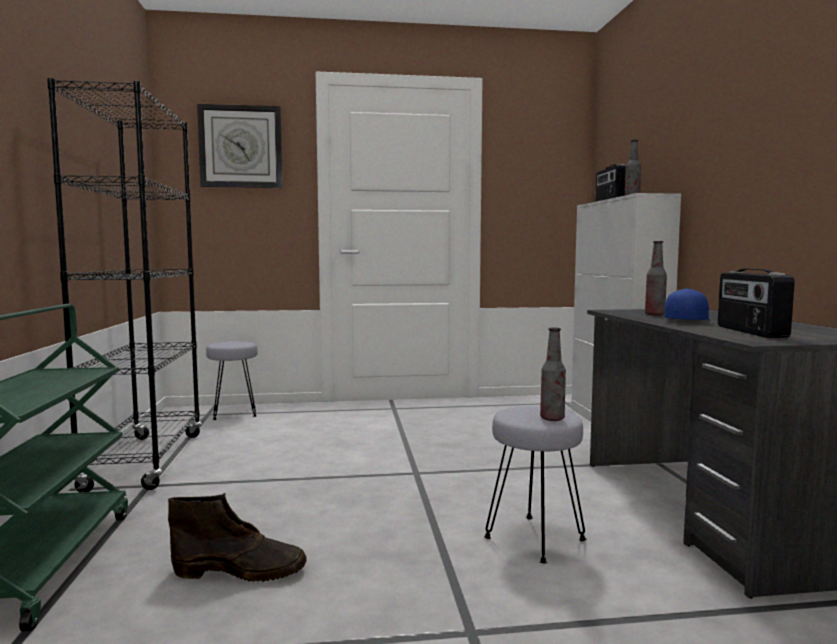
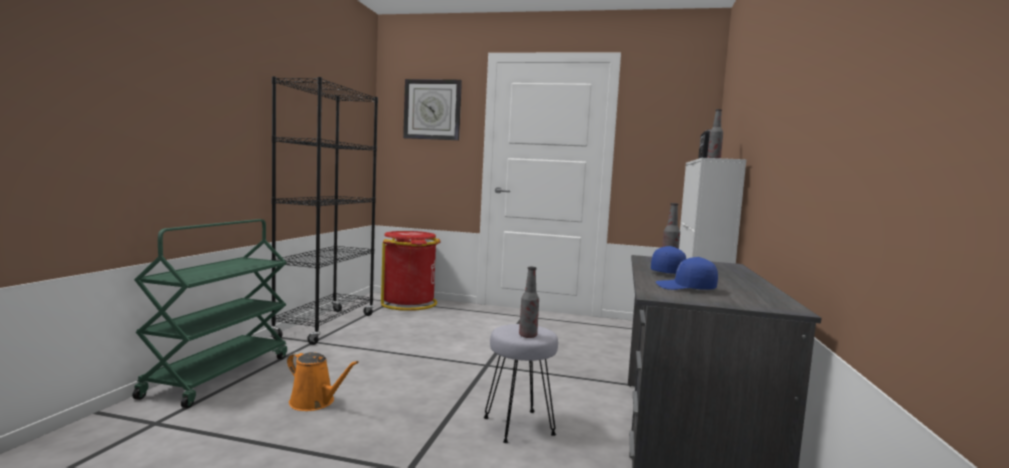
camera: 20 degrees right, 0 degrees up
(234, 413) = (409, 303): grey stool -> red trash can
(241, 571) = (315, 402): brown boot -> orange watering can
(749, 332) = (685, 288): radio -> blue cap

